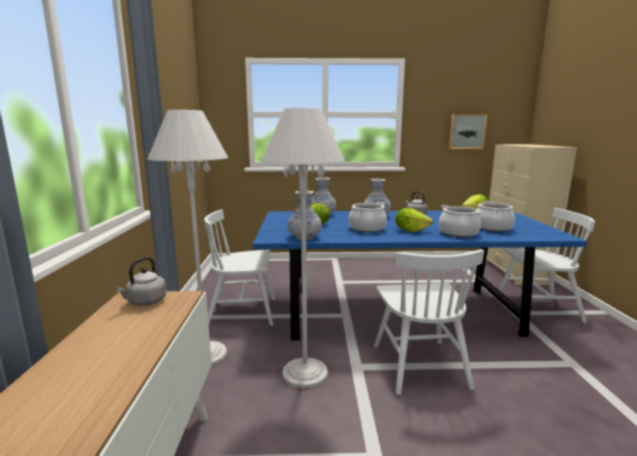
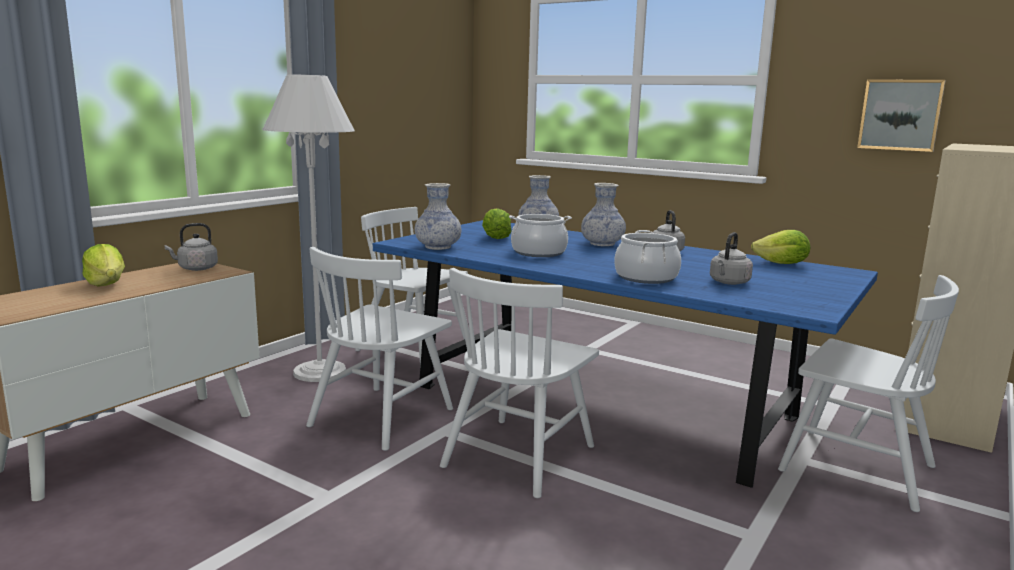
camera: 35 degrees right, 0 degrees up
(305, 373) = (381, 417): white floor lamp -> white chair
(410, 230) = (590, 263): lettuce -> lettuce (107, 284)
(492, 228) = (728, 282): cooking pot -> grey kettle

